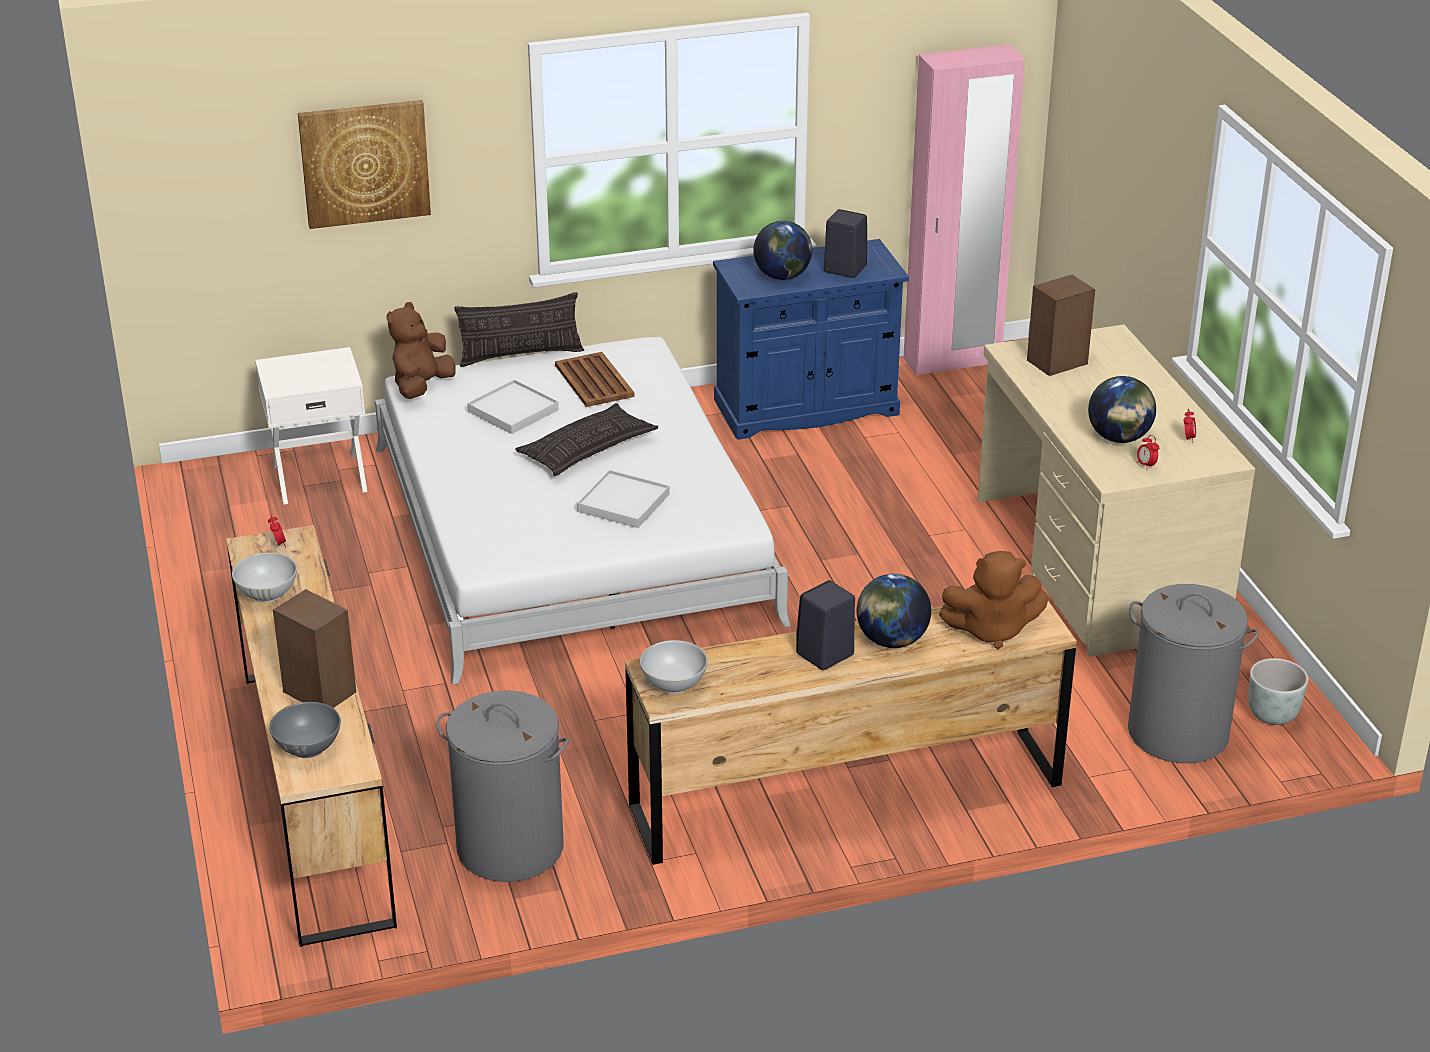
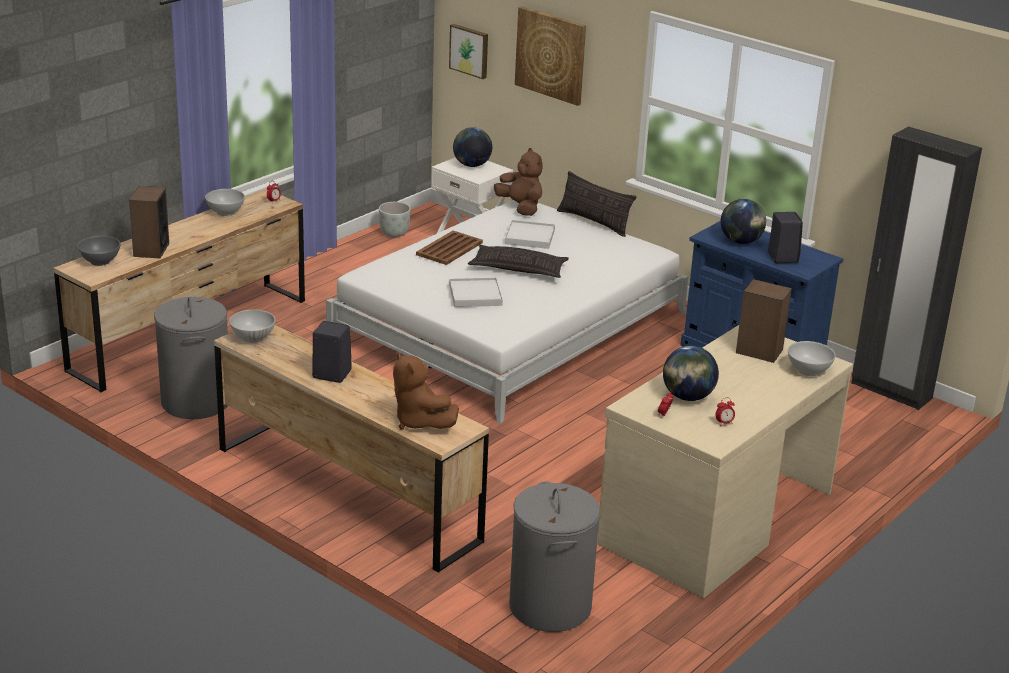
camera: 55 degrees right, 5 degrees down
(206, 212) = (470, 50): none -> picture
(421, 387) = (521, 207): brown plush toy -> brown plush toy turned 60 degrees clockwise
(594, 380) = (593, 248): brown tray -> brown tray (450, 248)
(891, 640) = (370, 391): globe -> globe (471, 165)
(952, 361) = (891, 391): pink wardrobe -> black wardrobe
(1120, 352) = (809, 371): none -> white bowl
(1272, 715) = (617, 644): grey planter -> grey planter (394, 234)

